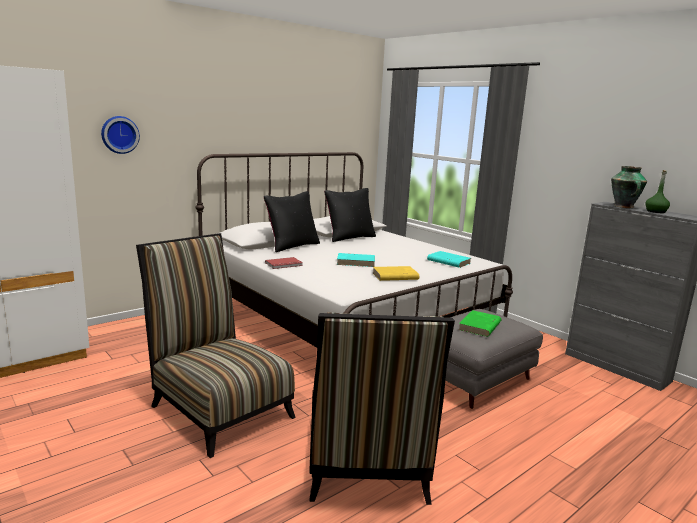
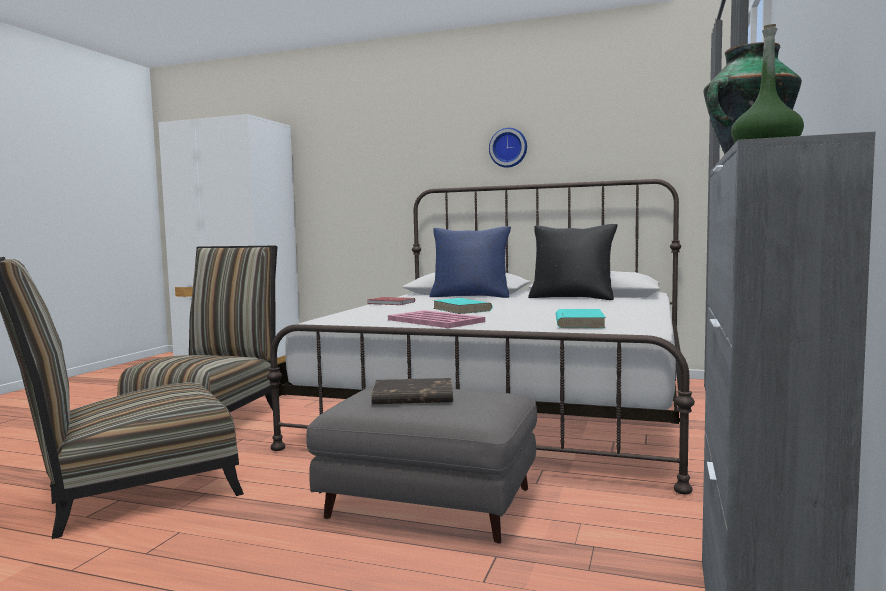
camera: 60 degrees right, 10 degrees down
(119, 134) = (347, 174): wall clock -> wall clock (508, 148)
(292, 246) = (470, 296): black pillow -> blue pillow
(394, 276) = (435, 320): yellow book -> pink tray
(479, 326) = (412, 397): green book -> brown book

